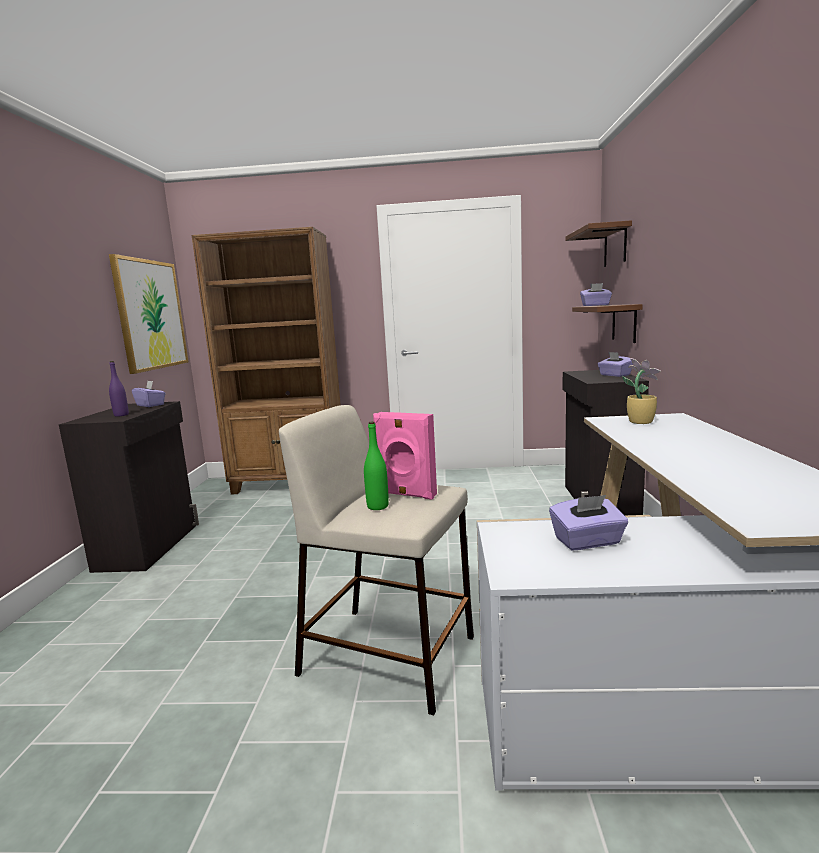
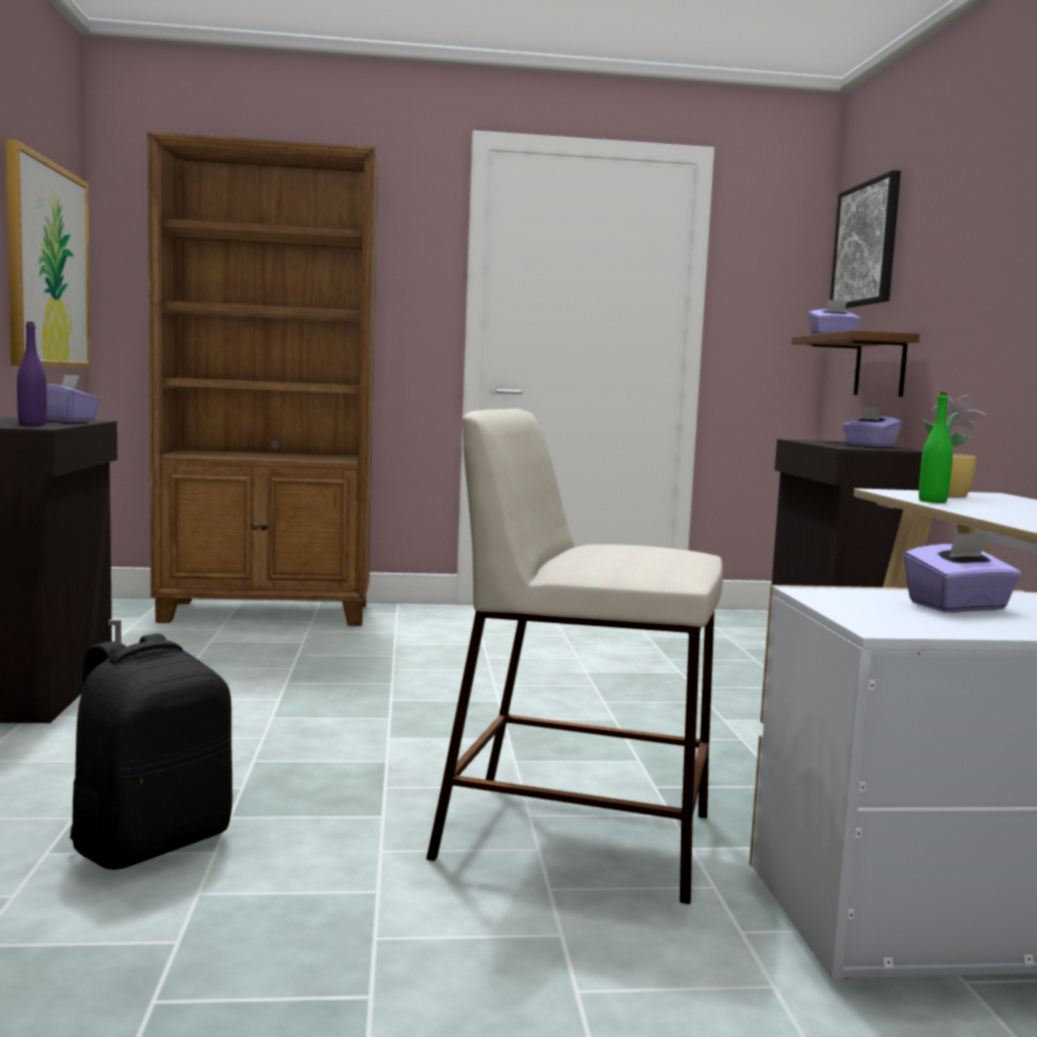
camera: 10 degrees left, 5 degrees down
(155, 662) = (152, 842): none -> black backpack
(377, 506) = (610, 558): green bottle -> green bottle (932, 501)
(406, 494) = (642, 551): pink speaker -> none
(615, 246) = (866, 244): brown shelf -> picture

